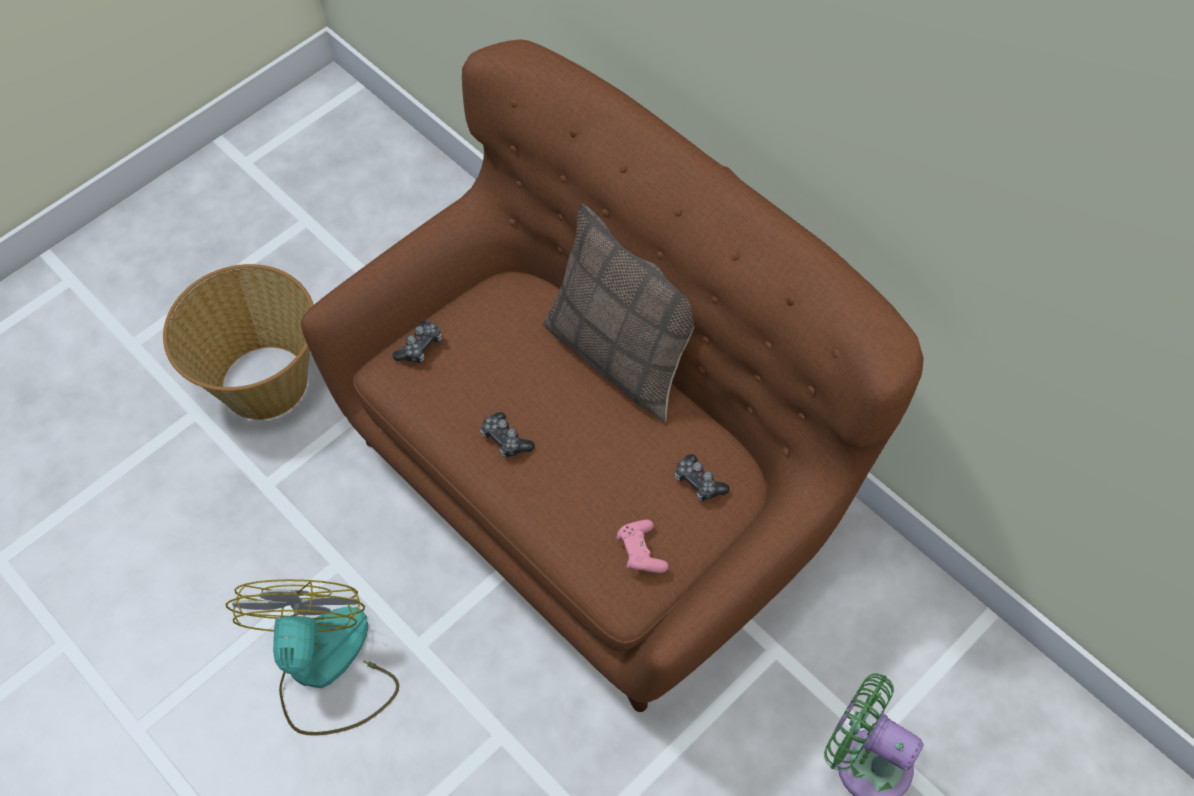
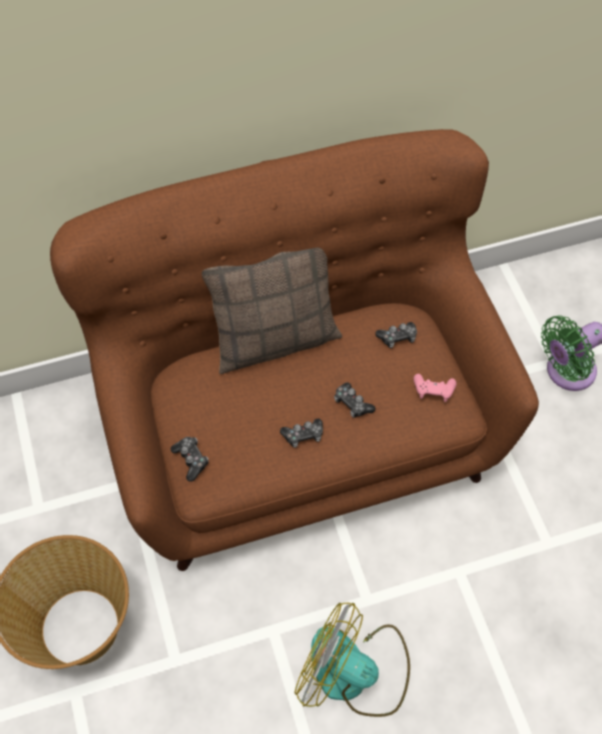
camera: 65 degrees left, 0 degrees up
(575, 471) = (352, 404): none -> game controller

